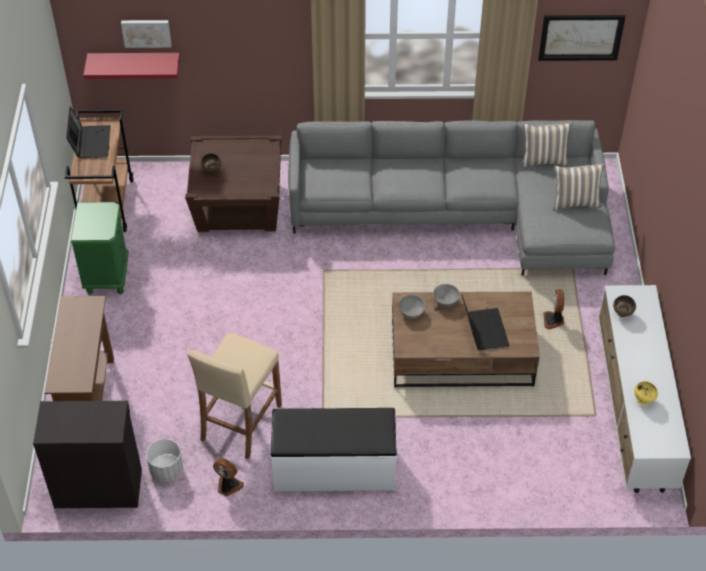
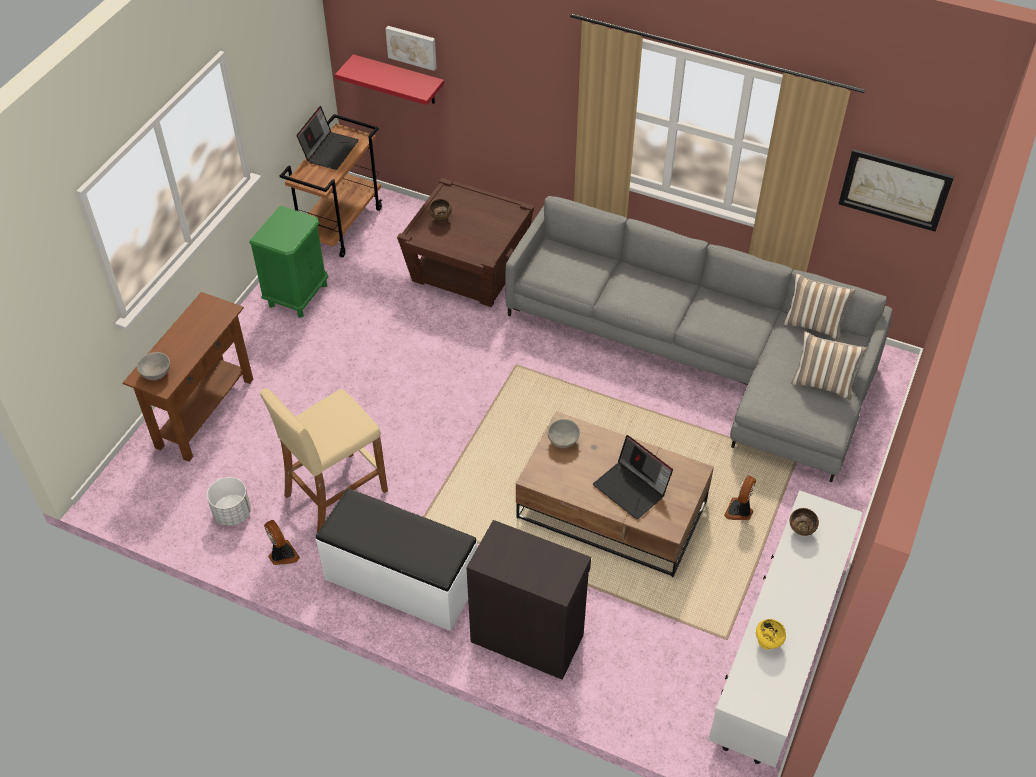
camera: 25 degrees right, 0 degrees up
(98, 487) = (157, 503): black cabinet -> black cabinet (527, 636)
(445, 301) = (608, 442): grey bowl -> grey bowl (156, 374)
(483, 329) = (632, 489): laptop -> laptop turned 120 degrees clockwise

